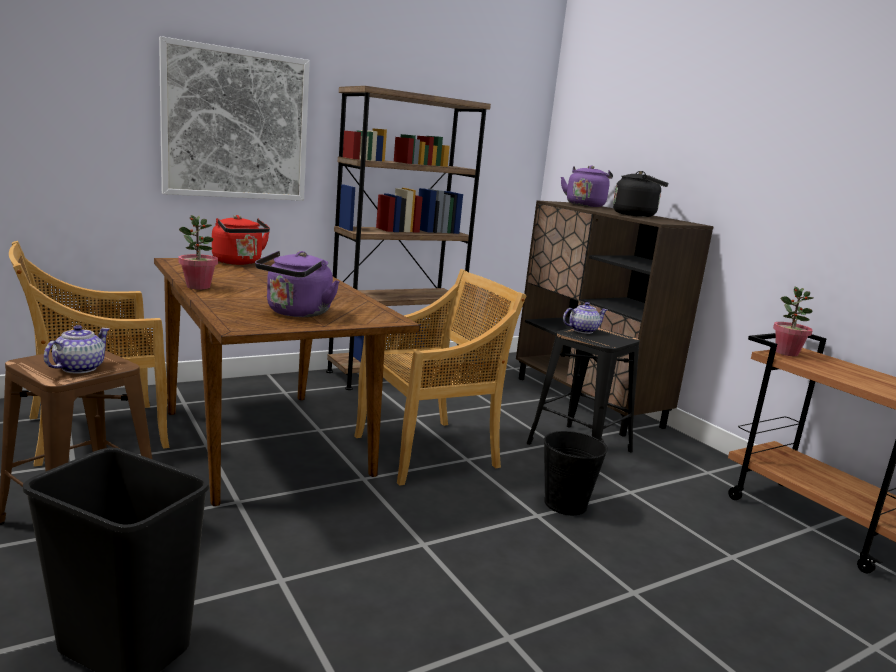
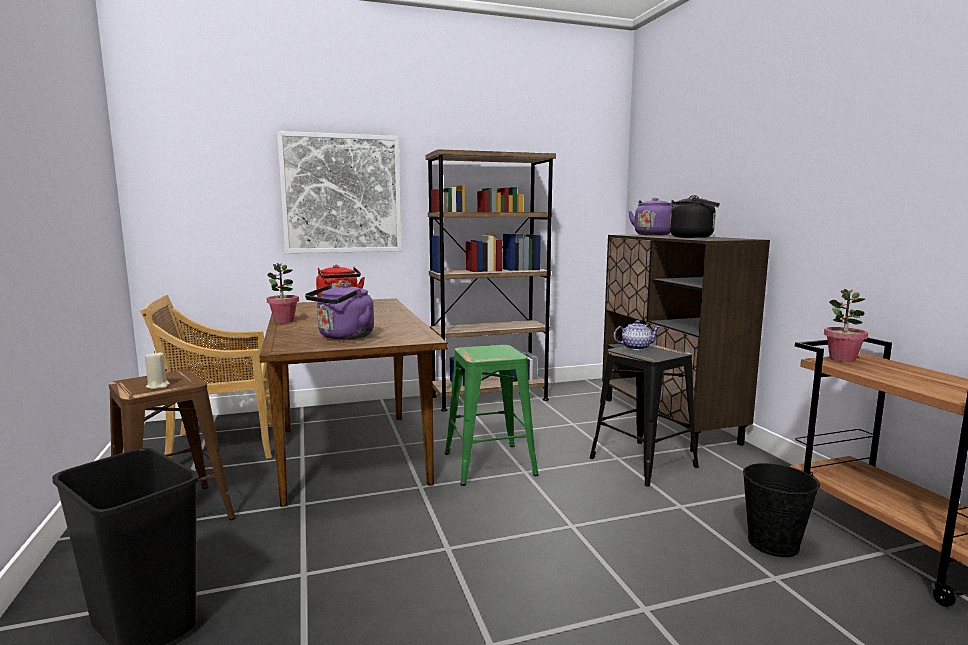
camera: 15 degrees right, 5 degrees down
(78, 368) = (158, 386): teapot -> beige candle
(428, 451) = (490, 463): beige chair -> green stool
(565, 503) = (605, 515): black bucket -> black bucket (772, 543)

